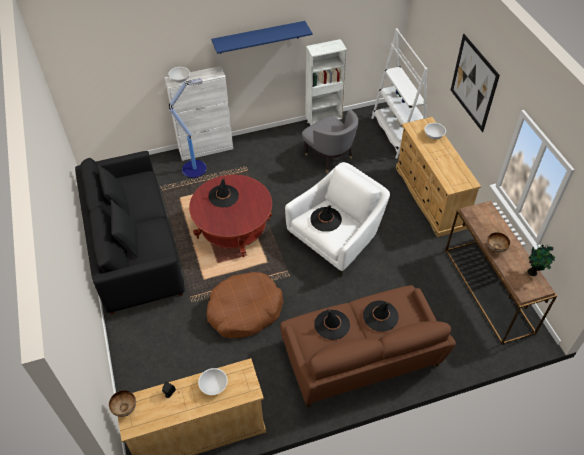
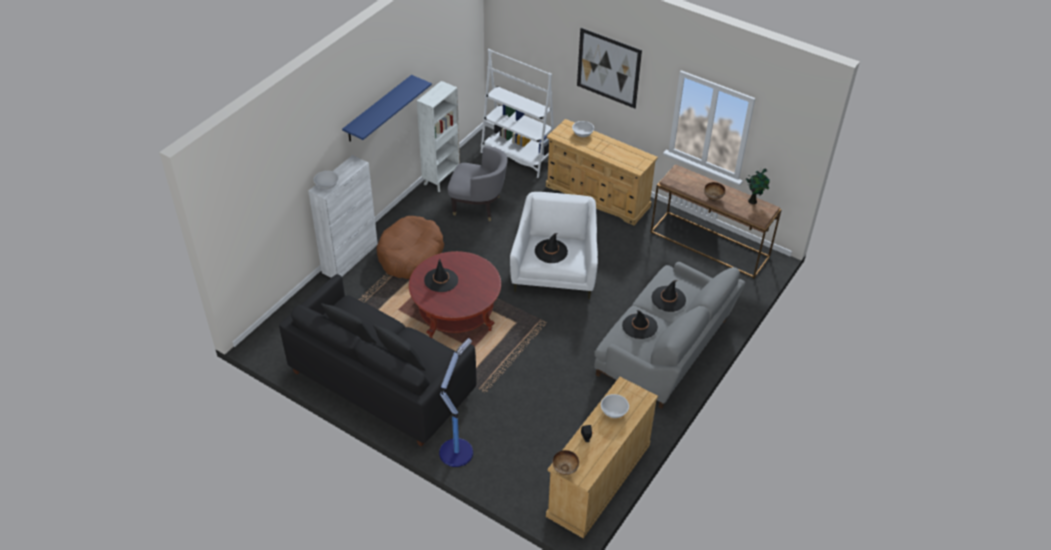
camera: 40 degrees left, 5 degrees down
(195, 168) = (359, 281): floor lamp -> floor lamp (457, 451)
(244, 310) = (538, 371): brown dog bed -> brown dog bed (410, 255)
(360, 357) = (664, 349): brown sofa -> grey sofa

